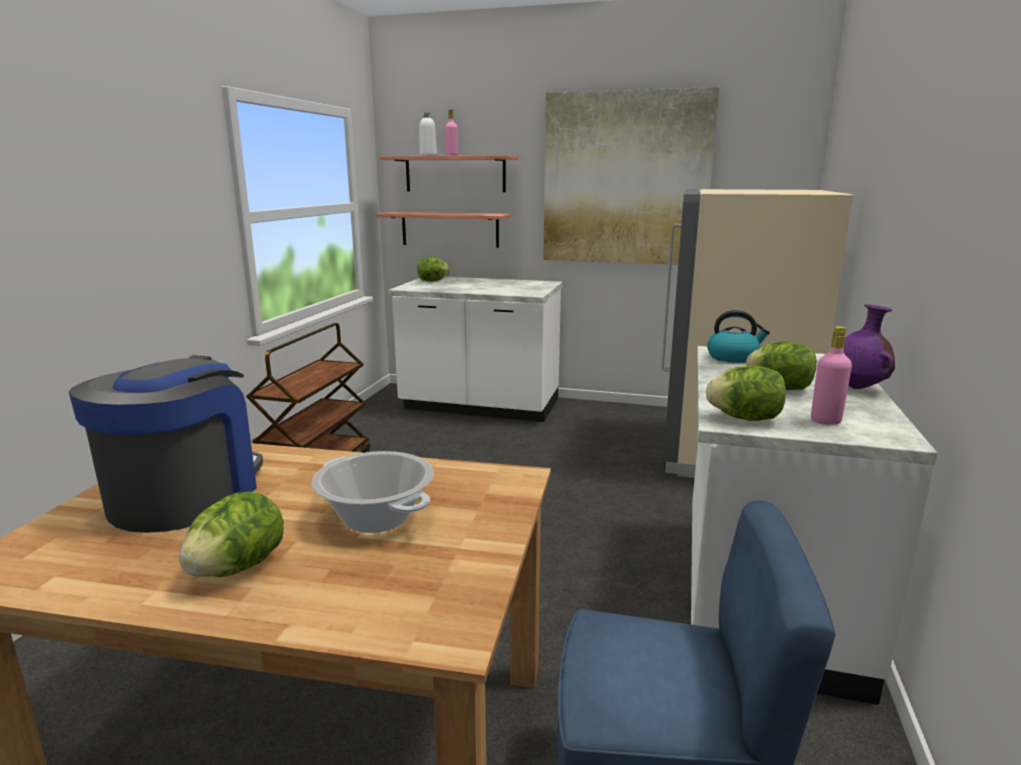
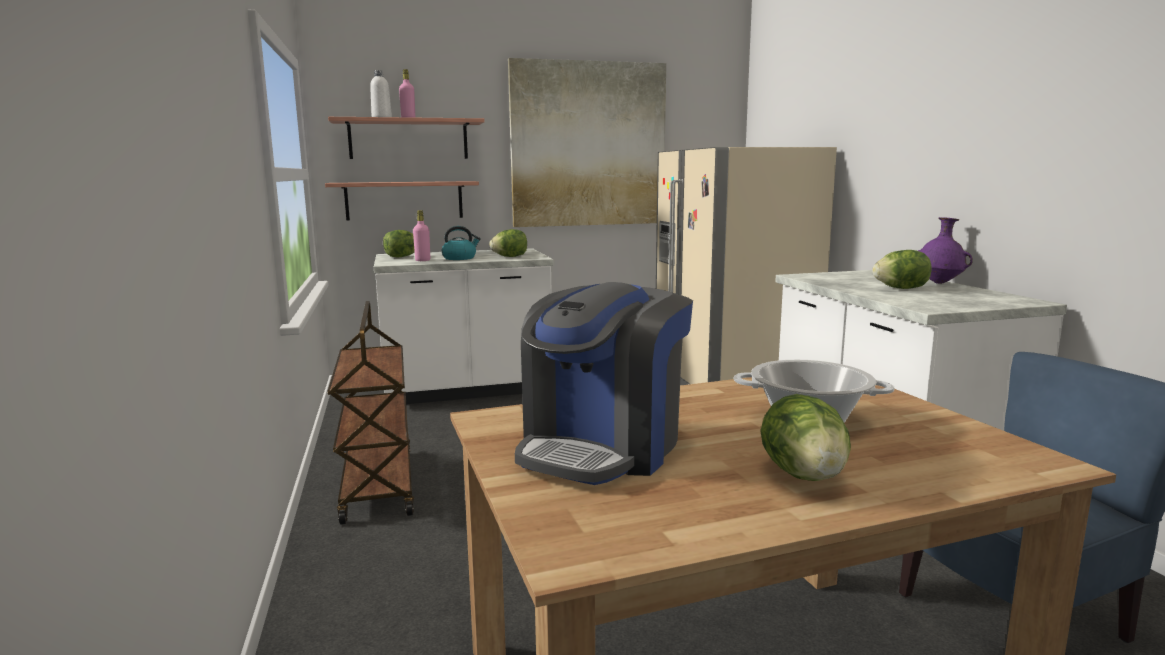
camera: 30 degrees left, 5 degrees down
(185, 495) = (602, 447): coffee machine -> coffee machine turned 135 degrees counterclockwise
(733, 357) = (821, 277): kettle -> kettle (460, 258)
(745, 418) = (934, 305): lettuce -> lettuce (510, 257)
(825, 421) = (976, 299): pink bottle -> pink bottle (422, 260)

